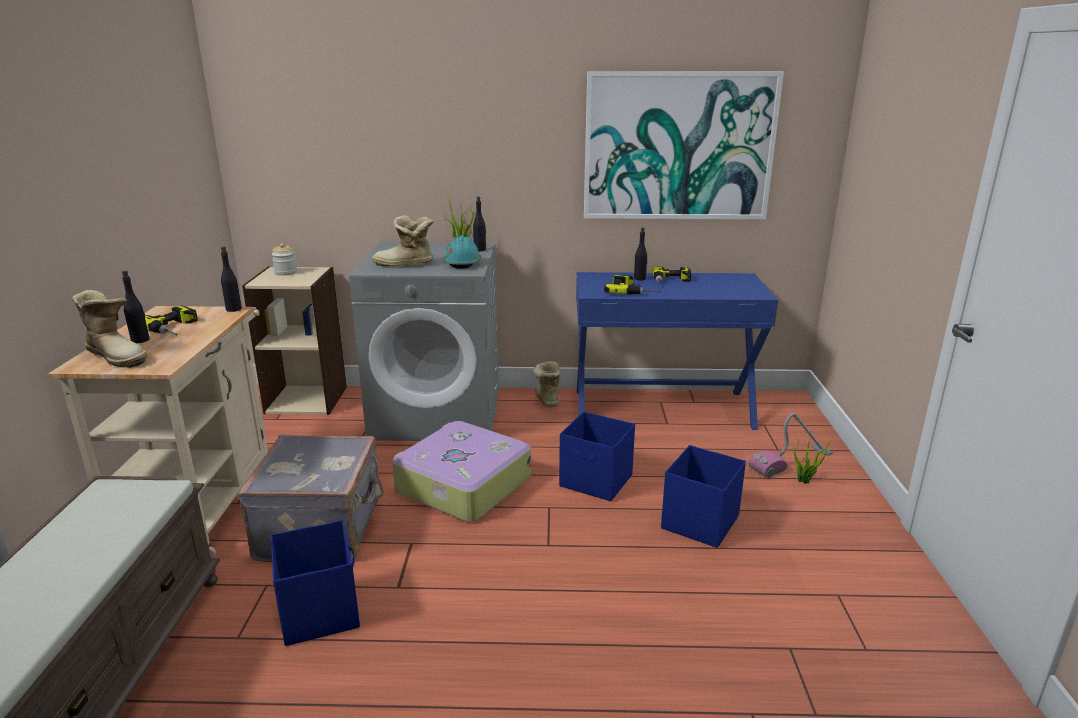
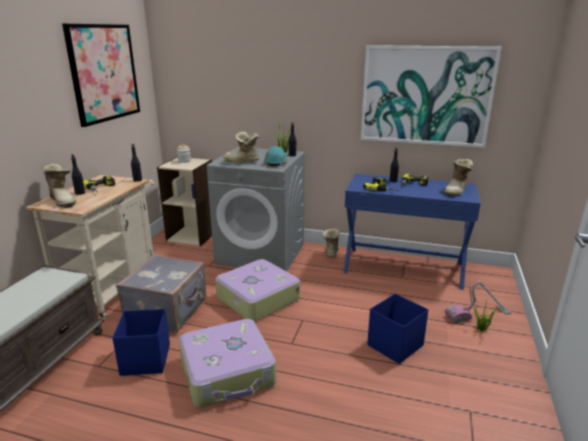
camera: 15 degrees right, 0 degrees up
(145, 124) = (104, 73): none -> picture
(468, 606) = (228, 372): none -> suitcase
(596, 481) = (339, 308): blue storage box -> none
(736, 286) = (457, 191): none -> boot

